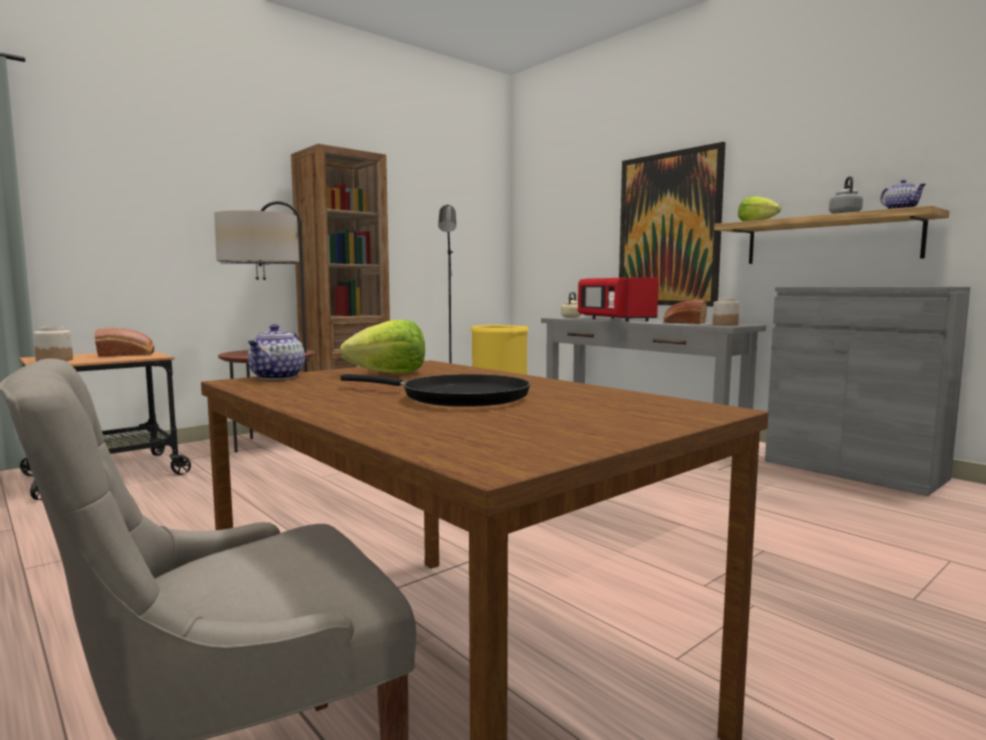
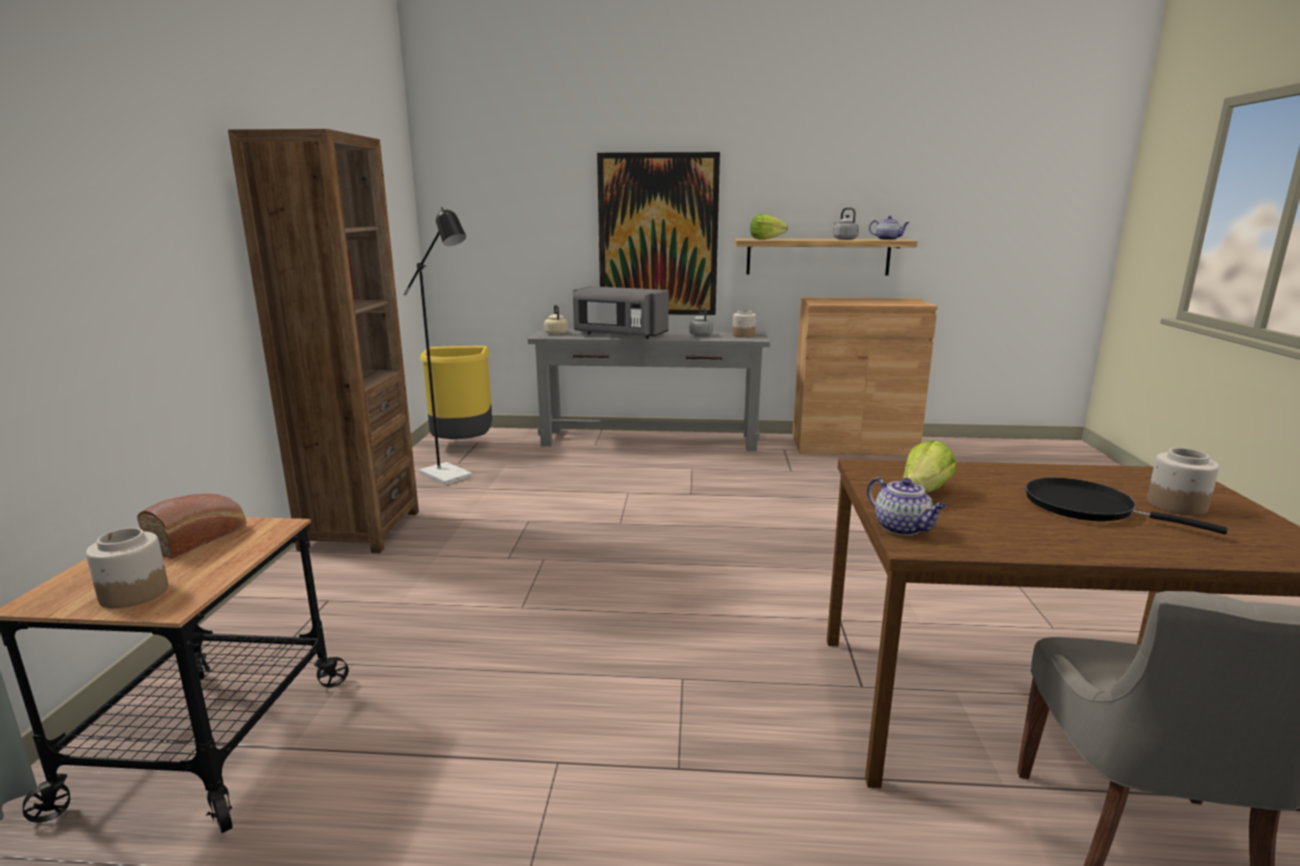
camera: 45 degrees left, 10 degrees up
(272, 444) = (335, 592): floor lamp -> none
(457, 397) = (1086, 507): black frying pan -> black frying pan turned 120 degrees counterclockwise
(557, 413) = (1175, 505): none -> jar
(614, 319) = (619, 335): red microwave -> grey microwave
(683, 322) = (700, 335): bread -> grey kettle
(853, 470) = (853, 445): grey cabinet -> brown cabinet

